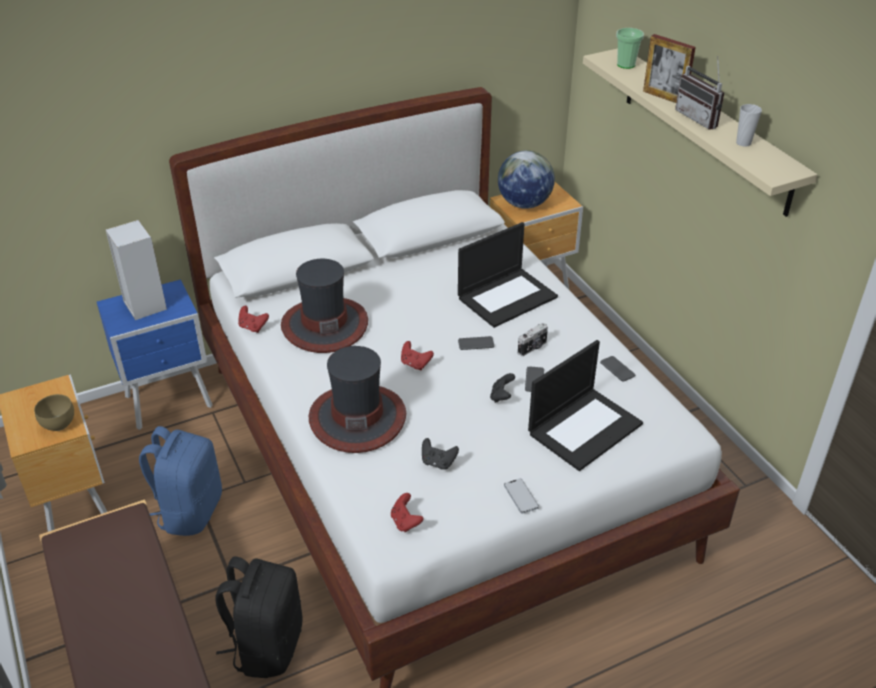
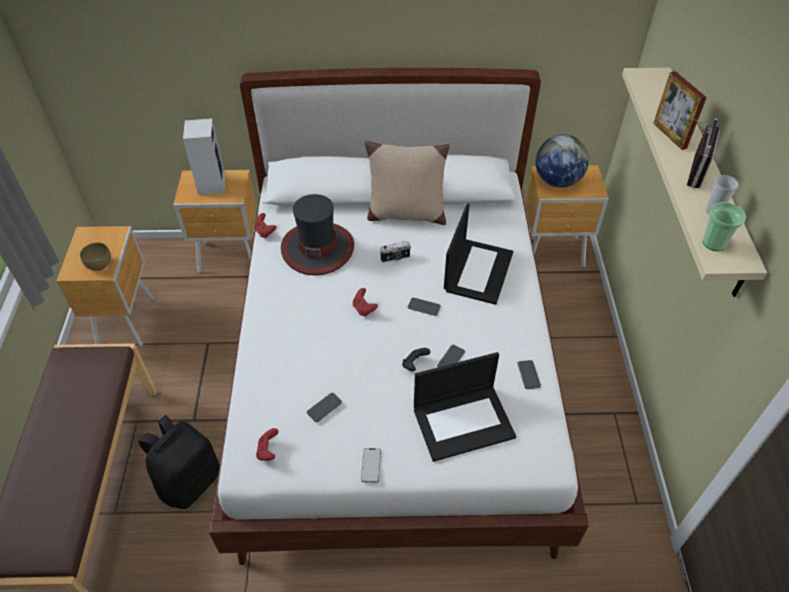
camera: 25 degrees right, 10 degrees up
(171, 402) = (231, 258): blue nightstand -> brown nightstand
(189, 511) = (197, 351): blue backpack -> none
(357, 418) = (289, 342): hat -> none
(397, 268) = (405, 214): none -> beige pillow
(438, 462) = (324, 407): black game controller -> phone
(507, 297) = (478, 270): laptop -> laptop turned 60 degrees counterclockwise
(533, 348) = (469, 327): camera -> camera (395, 258)
(626, 64) = (658, 88): cup -> cup (714, 243)
(701, 118) = (689, 170): radio -> radio turned 150 degrees counterclockwise

